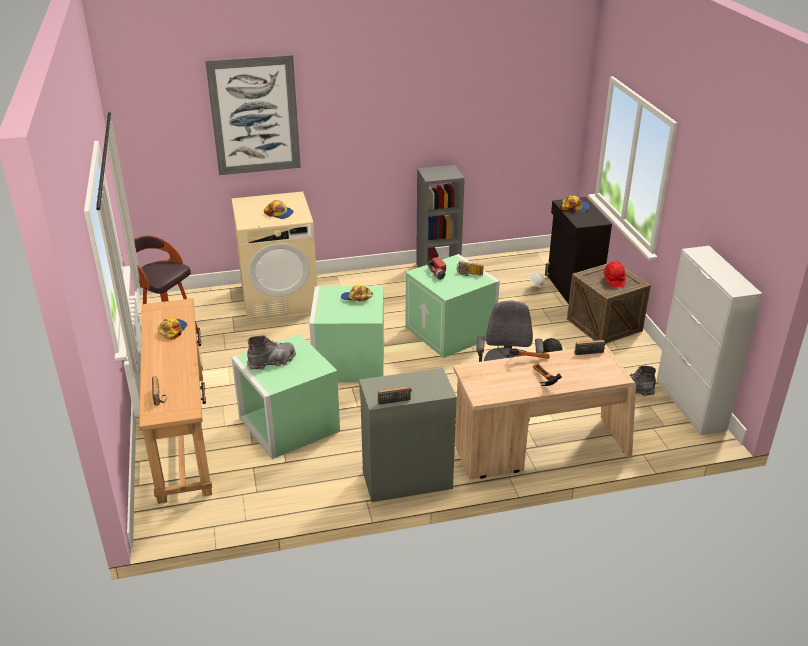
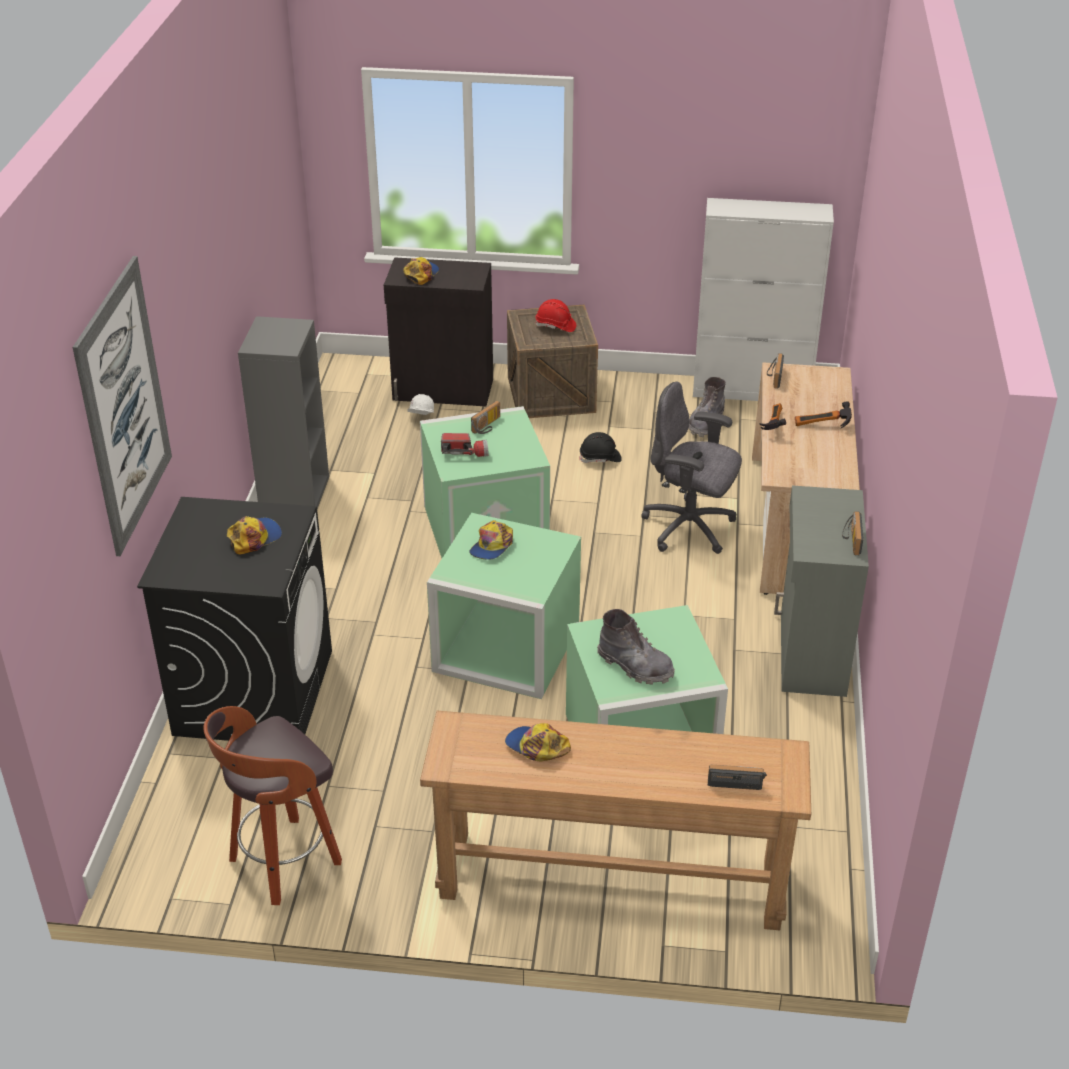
camera: 70 degrees left, 5 degrees up
(272, 361) = (635, 666): grey boot -> grey boot turned 135 degrees clockwise
(280, 297) = (254, 692): beige washing machine -> black washing machine

